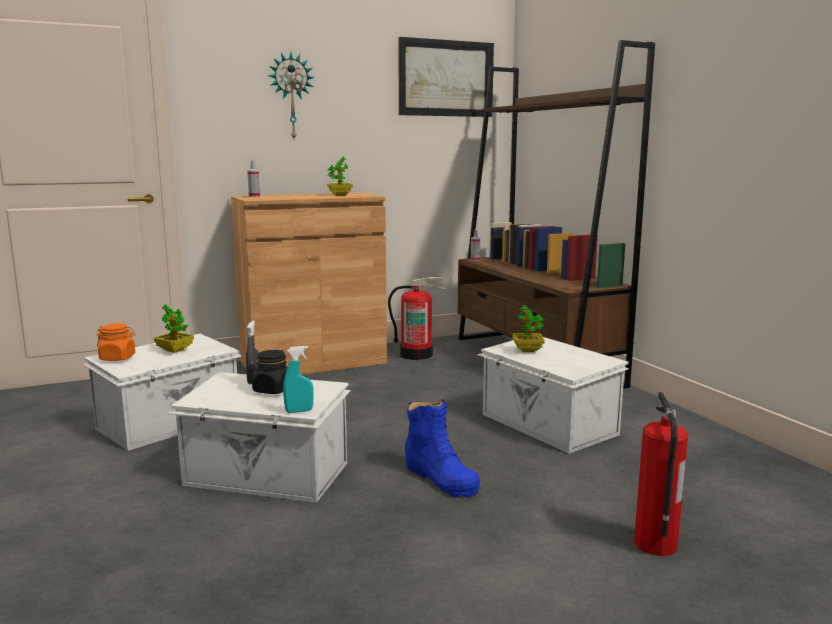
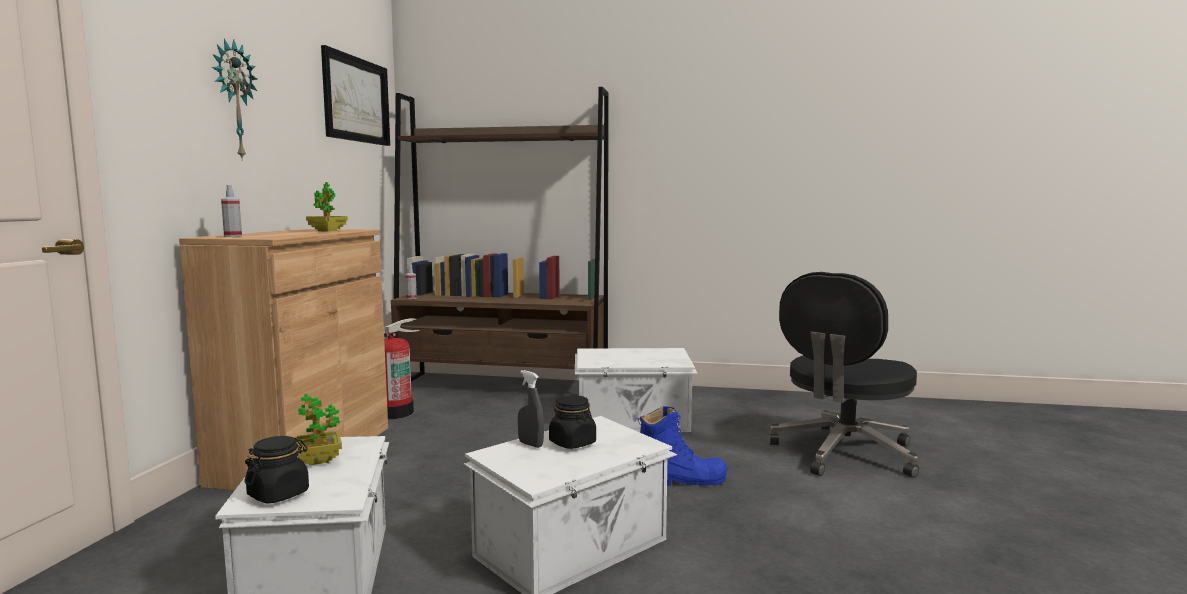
camera: 55 degrees left, 5 degrees down
(118, 358) = (279, 494): orange jar -> black jar
(299, 411) = (646, 446): turquoise spray bottle -> none
(527, 350) = (612, 358): potted plant -> none
(655, 544) = (843, 453): fire extinguisher -> black office chair

